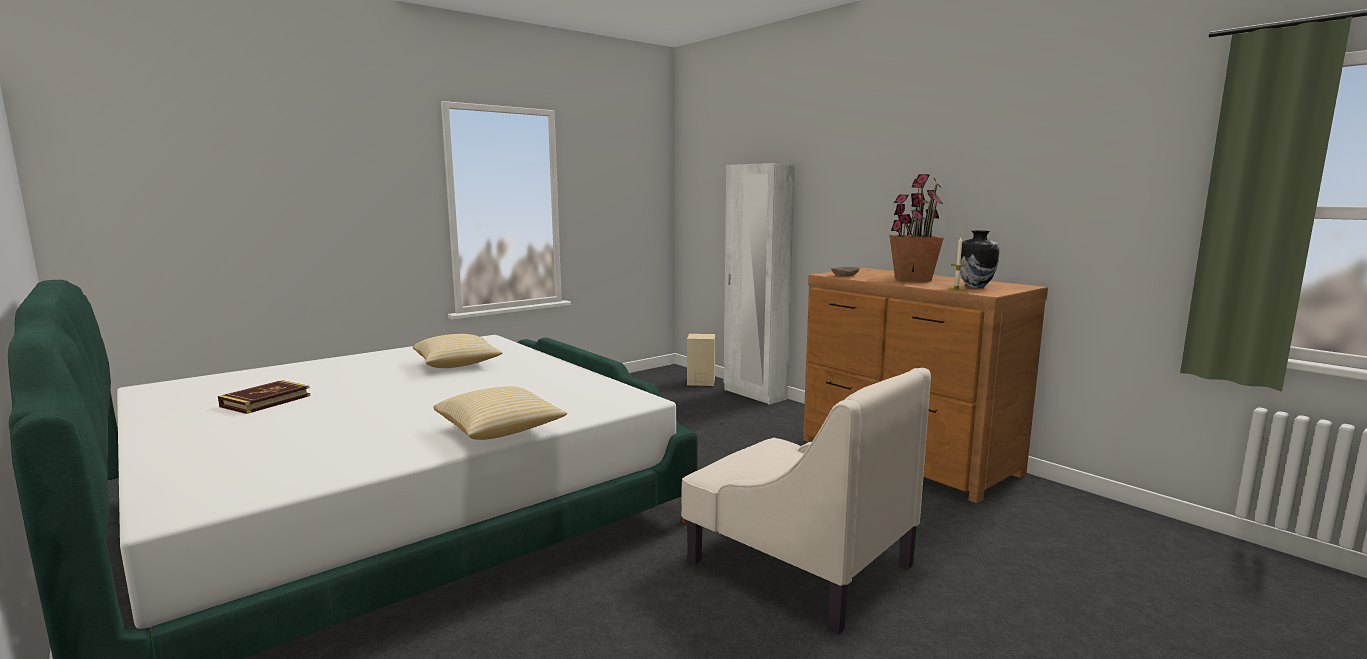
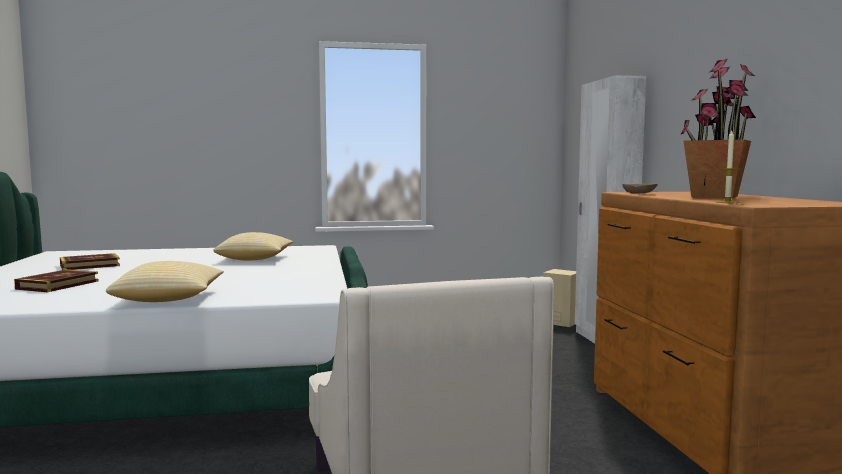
camera: 30 degrees right, 5 degrees down
(307, 435) = (58, 285): none -> book
(975, 286) = (771, 202): vase -> none

